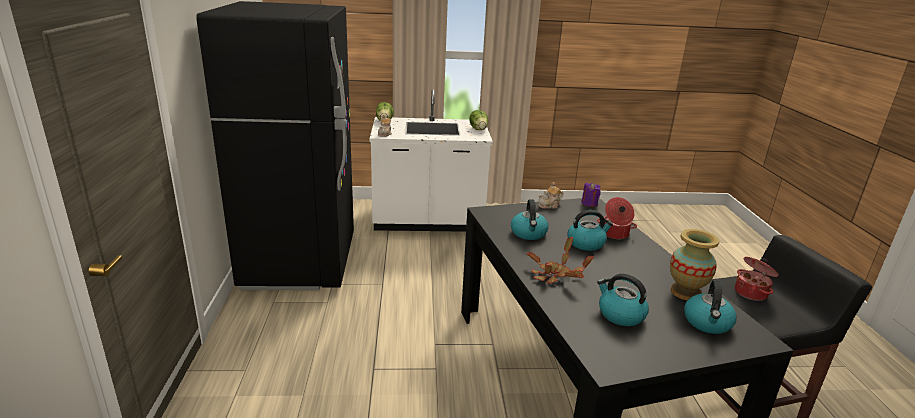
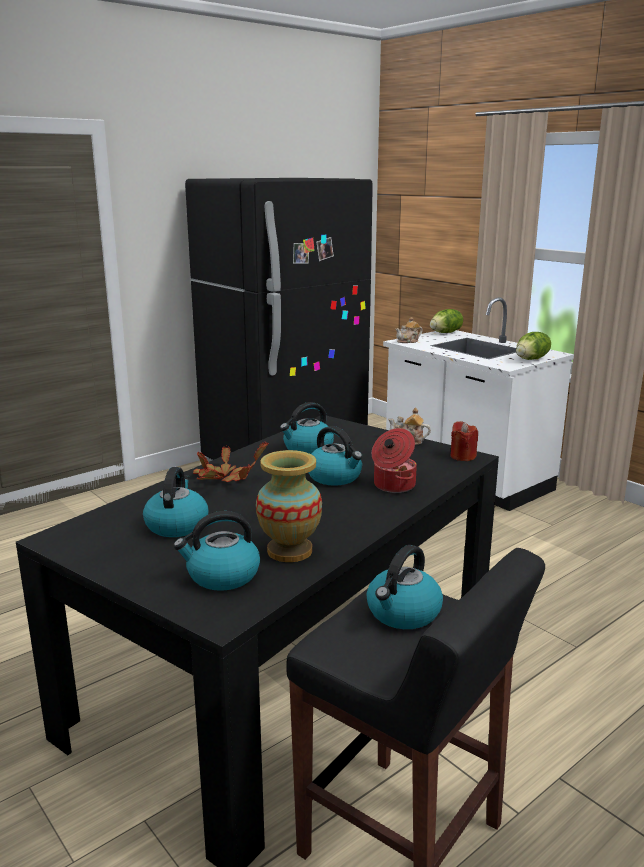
camera: 55 degrees right, 5 degrees down
(589, 203) = (462, 456): purple candle -> red candle
(751, 293) = (403, 613): cooking pot -> kettle

